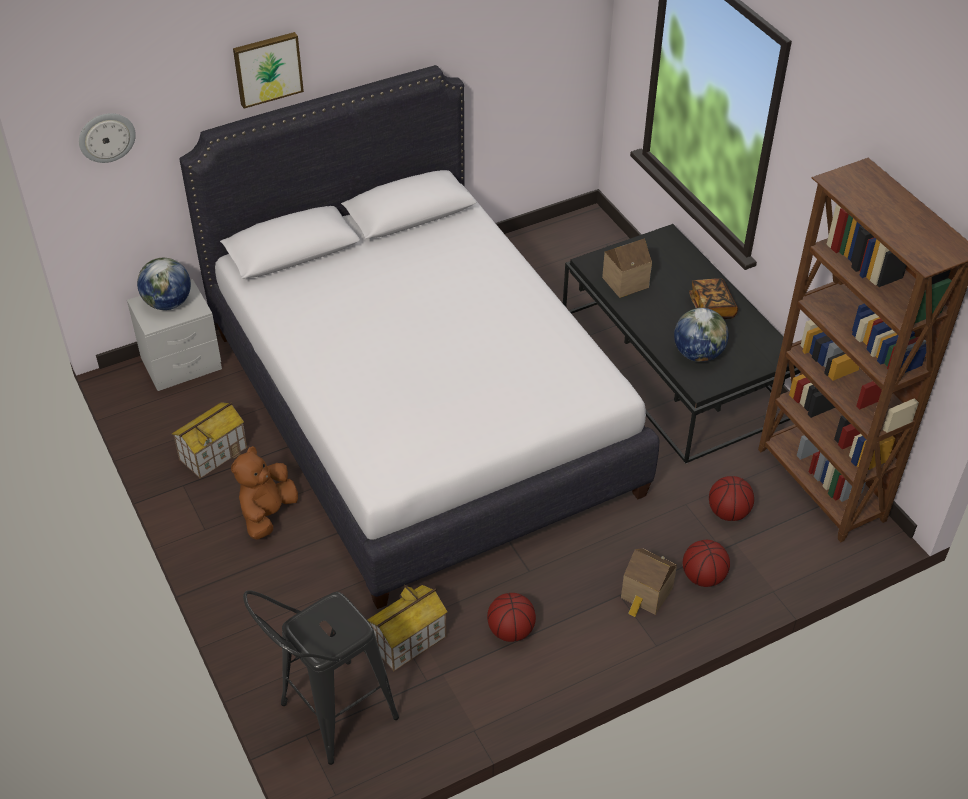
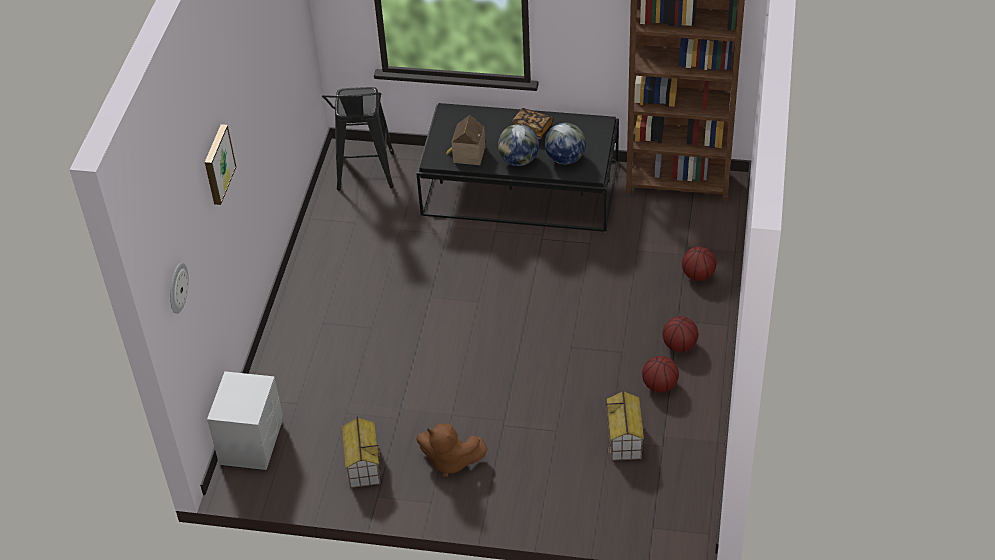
camera: 50 degrees left, 0 degrees up
(168, 303) = (237, 396): globe -> globe (519, 160)
(267, 514) = (450, 461): brown plush toy -> brown plush toy turned 45 degrees counterclockwise
(328, 717) = (649, 509): black stool -> black stool (365, 177)
(420, 411) = (434, 334): white bed -> none
(646, 595) = (688, 308): toy house -> none
(728, 512) = (661, 235): basketball -> basketball (680, 345)

